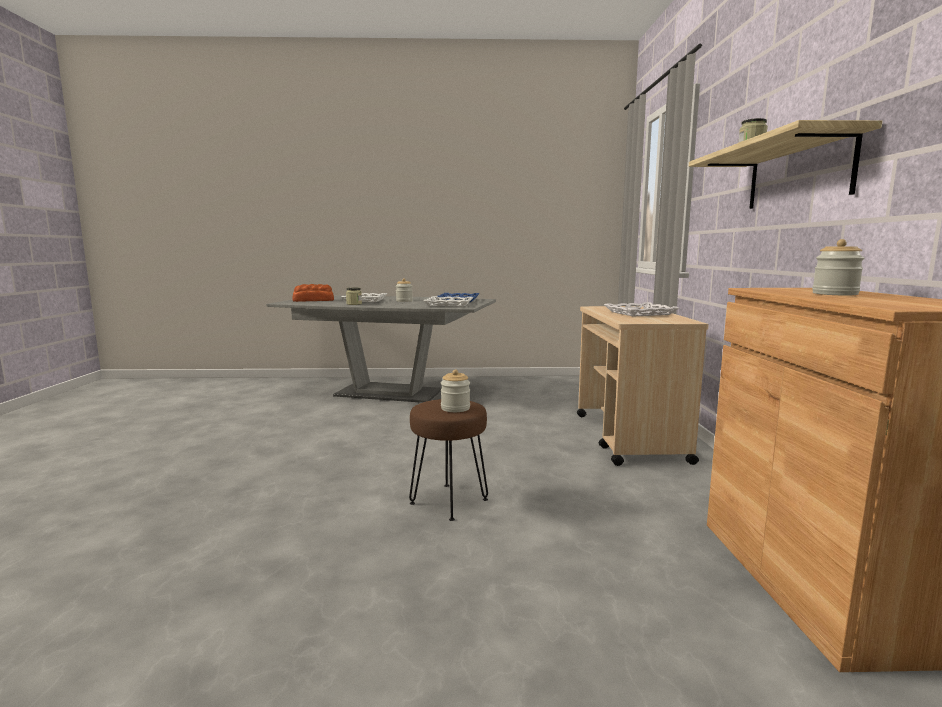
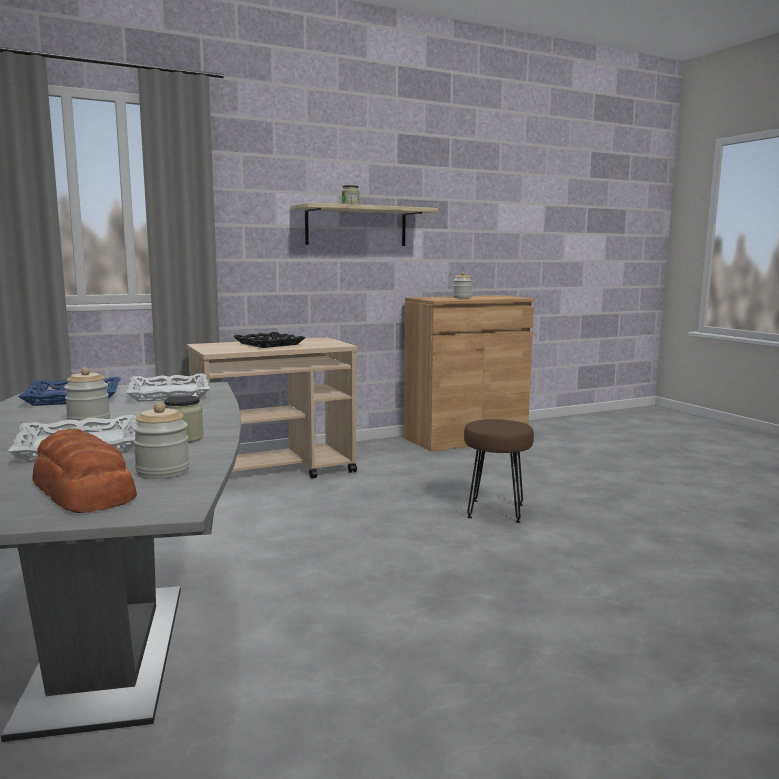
camera: 115 degrees left, 0 degrees up
(455, 408) = (500, 422): jar -> jar (163, 471)
(640, 313) = (269, 344): white tray -> black tray

